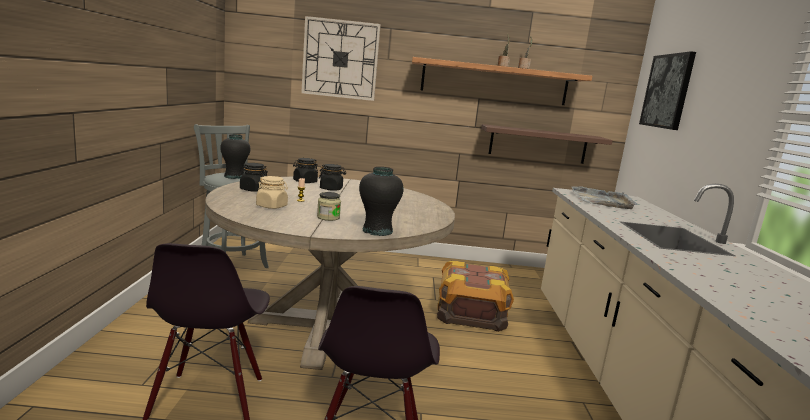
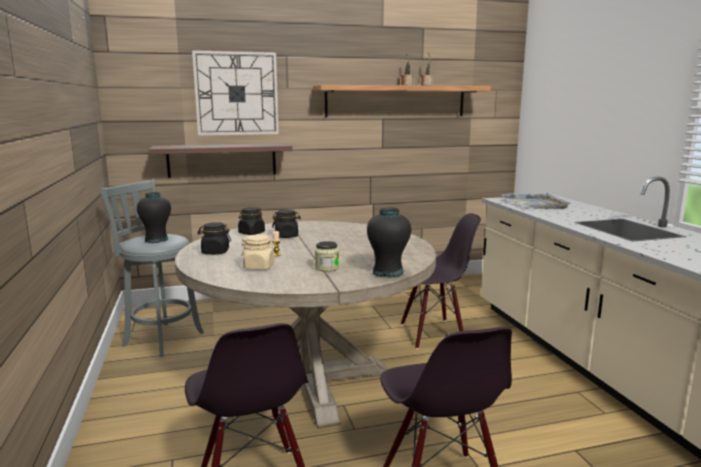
camera: 15 degrees left, 0 degrees up
(471, 313) = (432, 334): crate -> black chair
(538, 144) = (443, 157): shelf -> shelf (222, 160)
(667, 91) = (560, 94): picture -> none

